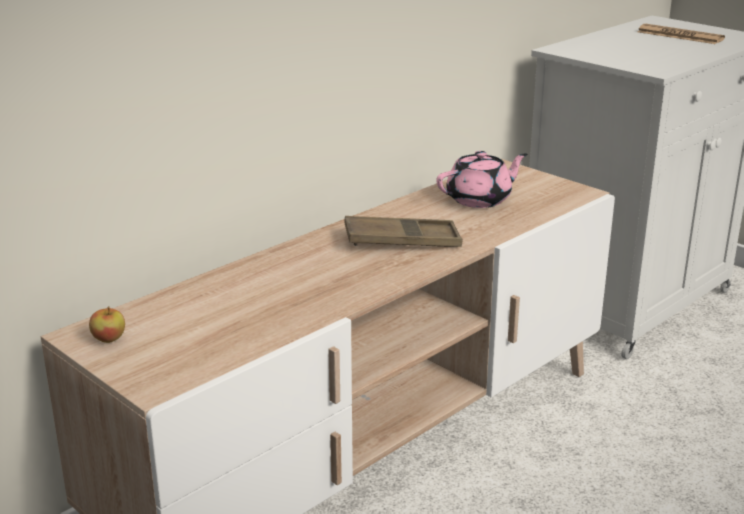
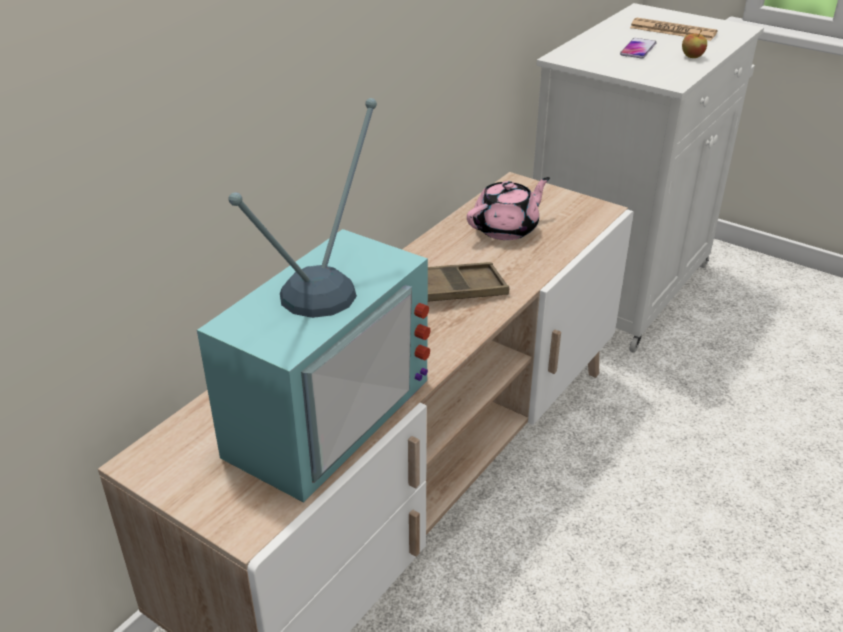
camera: 10 degrees left, 10 degrees up
(109, 339) = (176, 464): apple -> apple (692, 56)
(252, 315) = (321, 411): none -> television
(636, 47) = (638, 49): none -> phone

